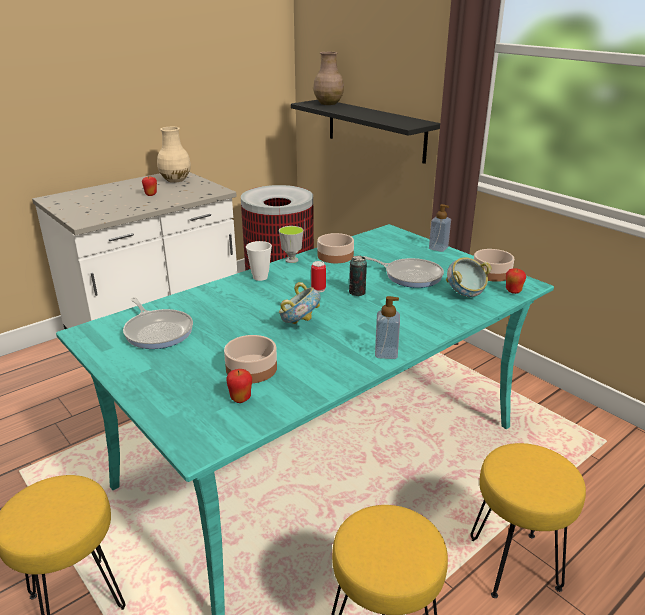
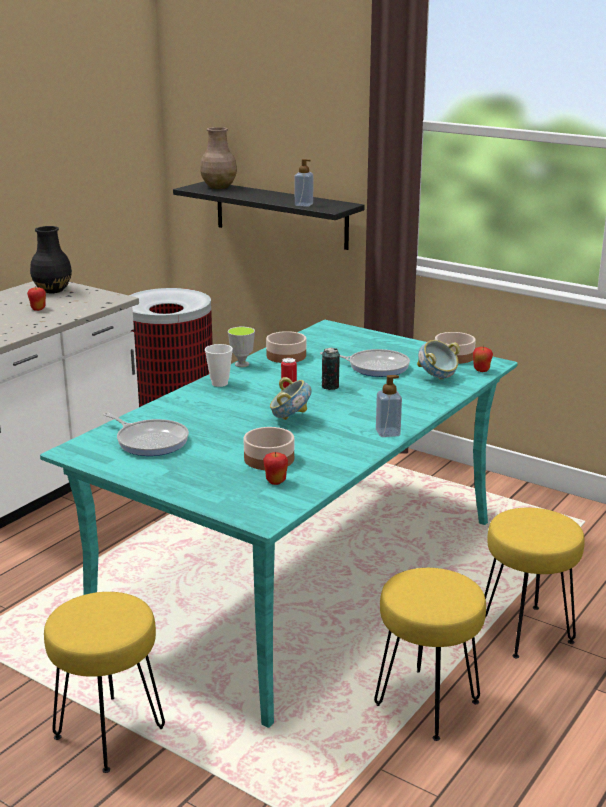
camera: 15 degrees left, 5 degrees down
(176, 180) = (53, 290): beige vase -> black vase
(438, 248) = (390, 338): soap dispenser -> soap dispenser (304, 205)

